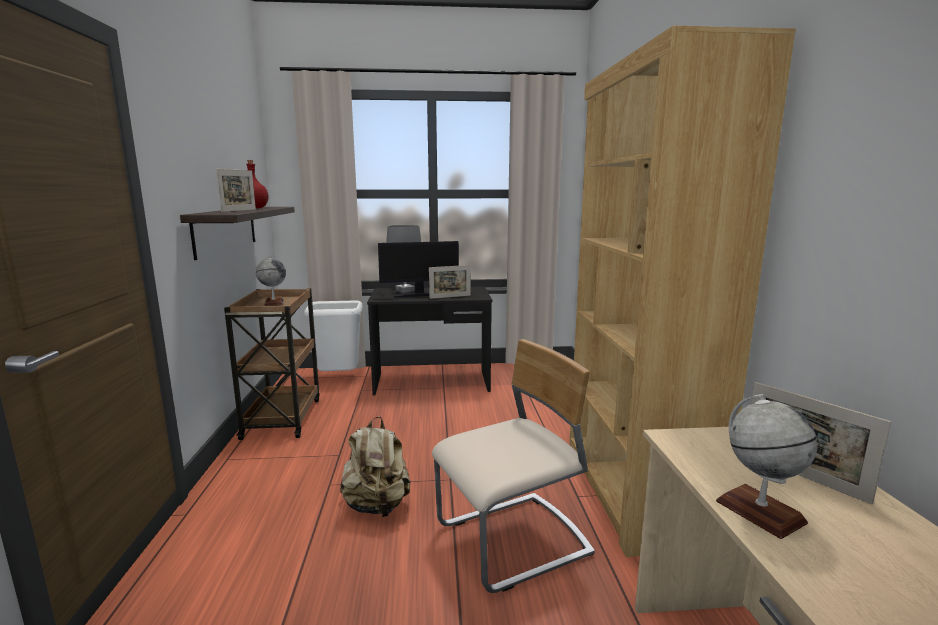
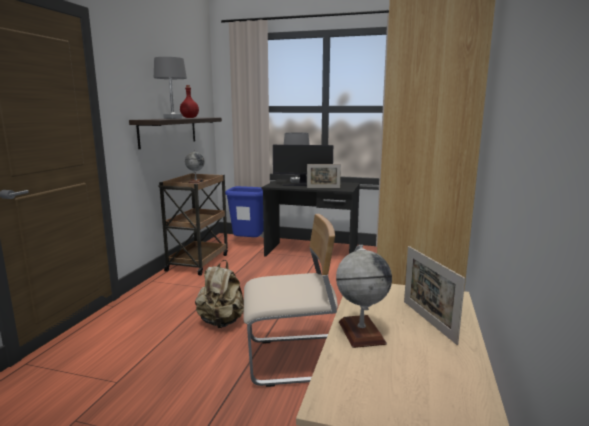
camera: 20 degrees right, 0 degrees up
(239, 210) = (173, 118): picture frame -> grey table lamp
(339, 379) = (248, 243): white trash can -> blue trash can

